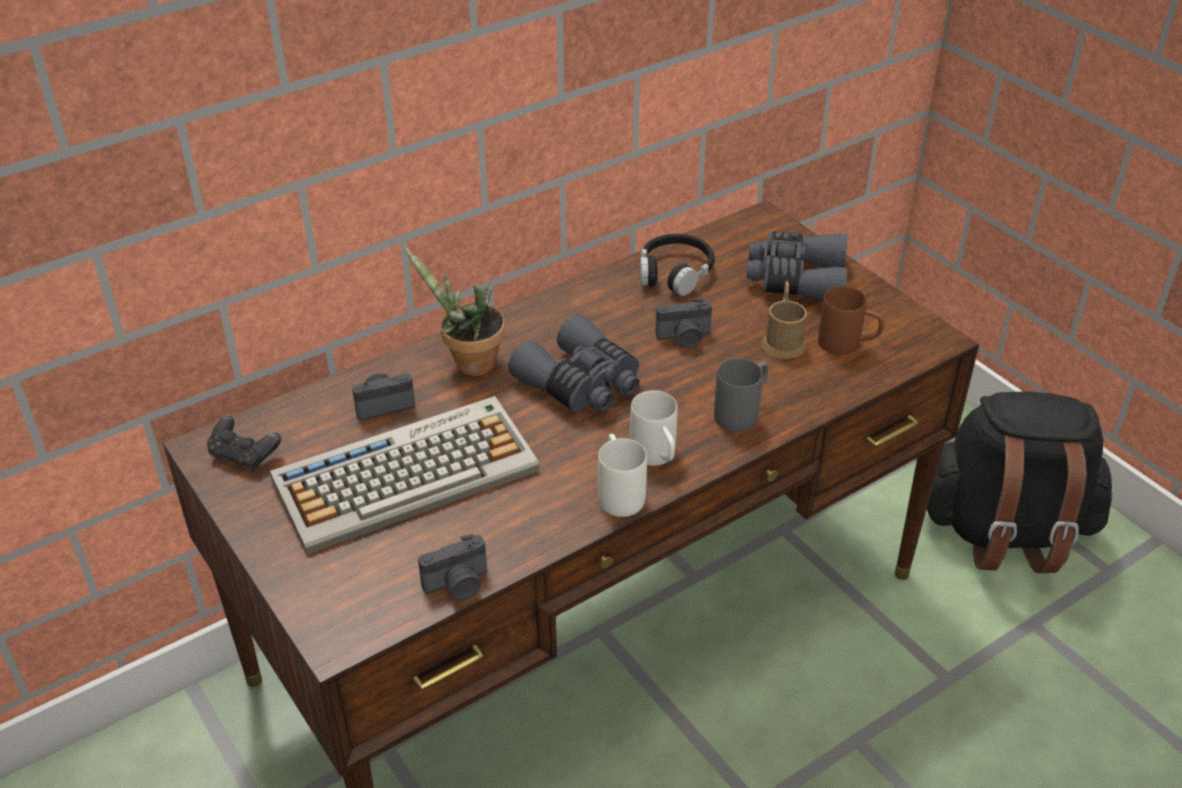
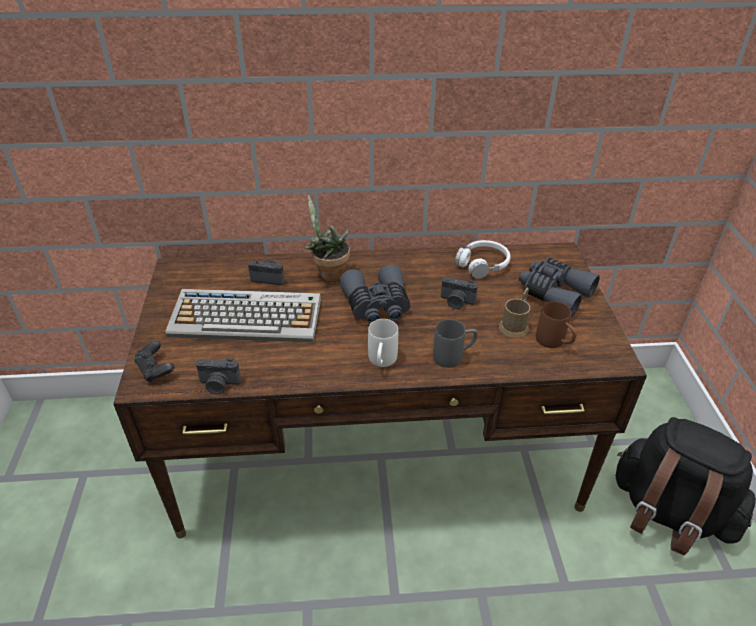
camera: 30 degrees right, 0 degrees up
(245, 455) = (185, 278): black game controller -> black game controller (155, 370)
(618, 492) = (344, 372): white mug -> none
(674, 273) = (482, 264): black headphones -> white headphones

